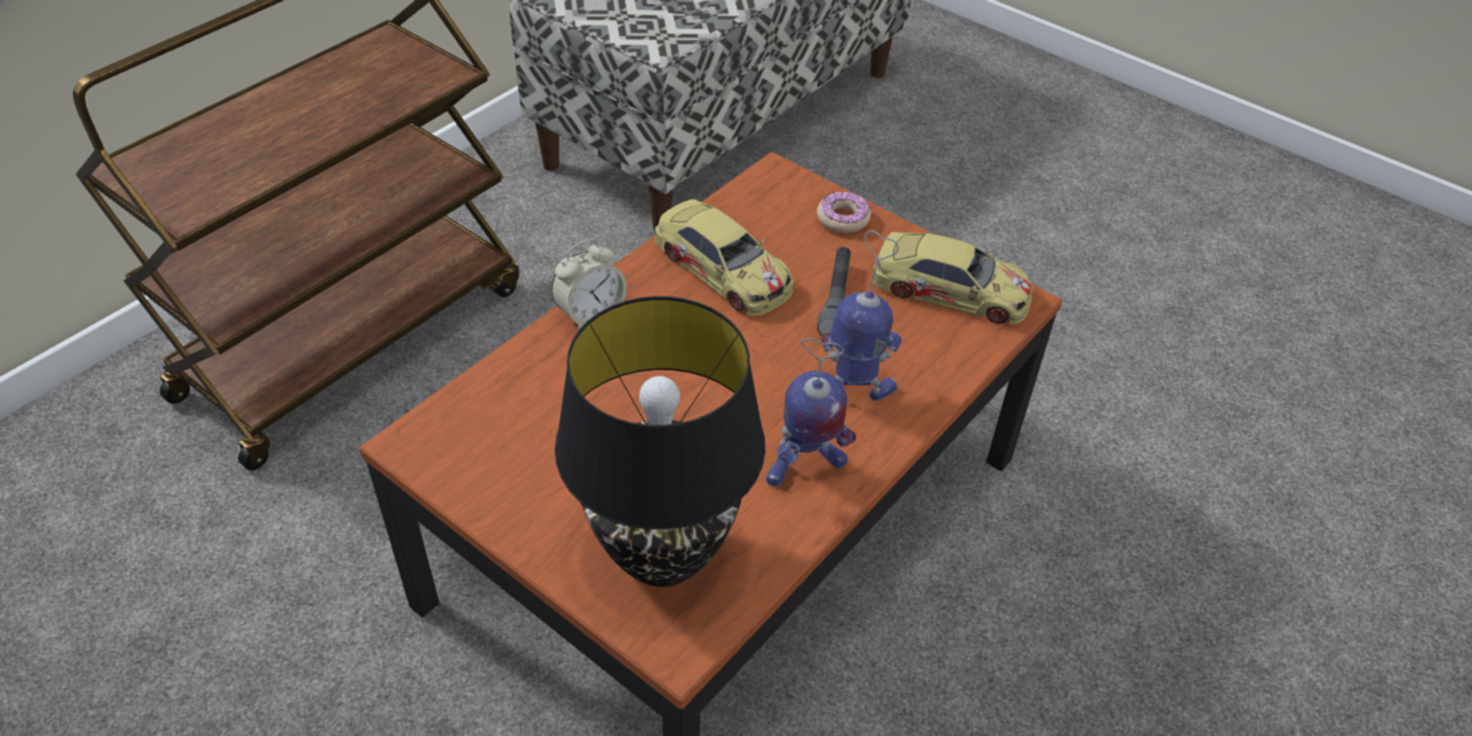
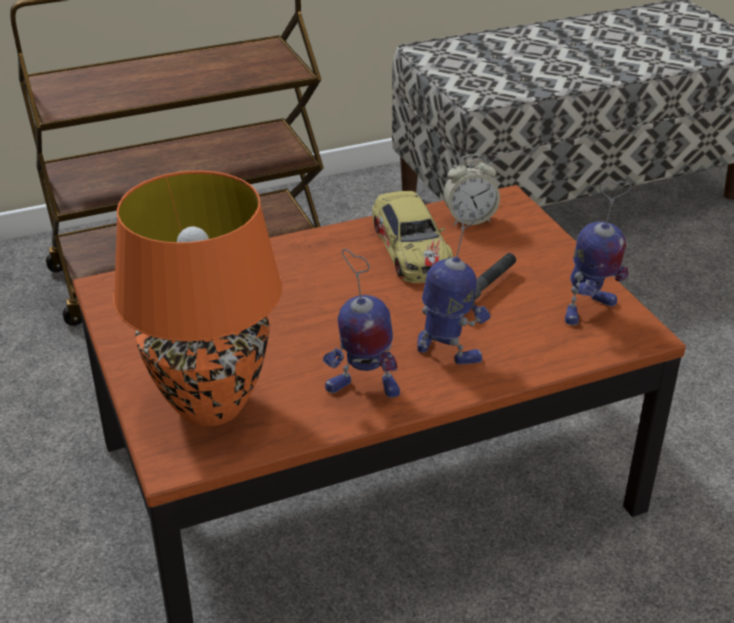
camera: 30 degrees right, 10 degrees down
(590, 315) = (288, 249): alarm clock -> alarm clock (469, 219)
(664, 556) = (211, 407): black table lamp -> orange table lamp
(843, 219) = (536, 241): donut -> none
(951, 289) = (588, 310): toy car -> toy robot

